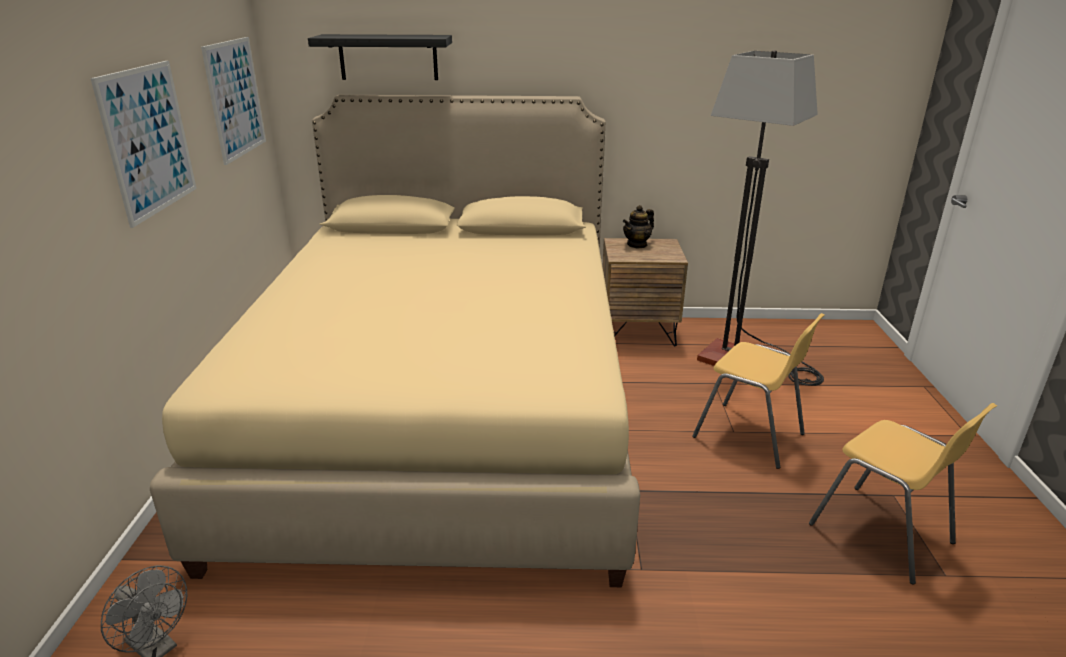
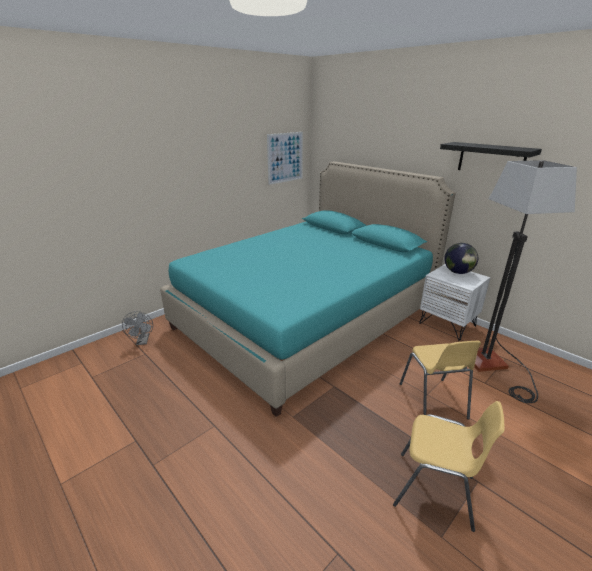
camera: 45 degrees right, 0 degrees up
(148, 140) = (222, 168): picture -> none
(388, 57) = (357, 145): black shelf -> black shelf (491, 159)
(444, 413) = (306, 318): beige bed -> turquoise bed
(637, 244) = (458, 272): teapot -> globe
(637, 332) = (447, 324): brown nightstand -> white nightstand
(882, 534) = (435, 491): yellow chair -> yellow chair turned 75 degrees counterclockwise

